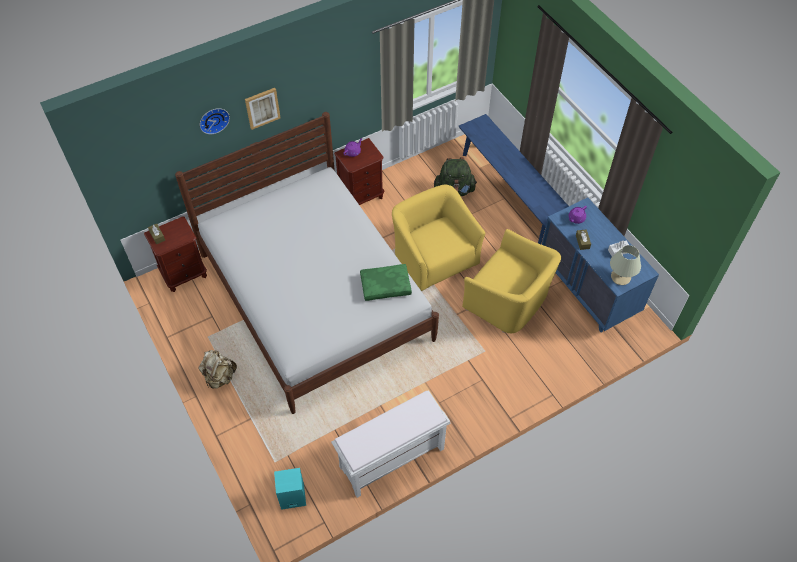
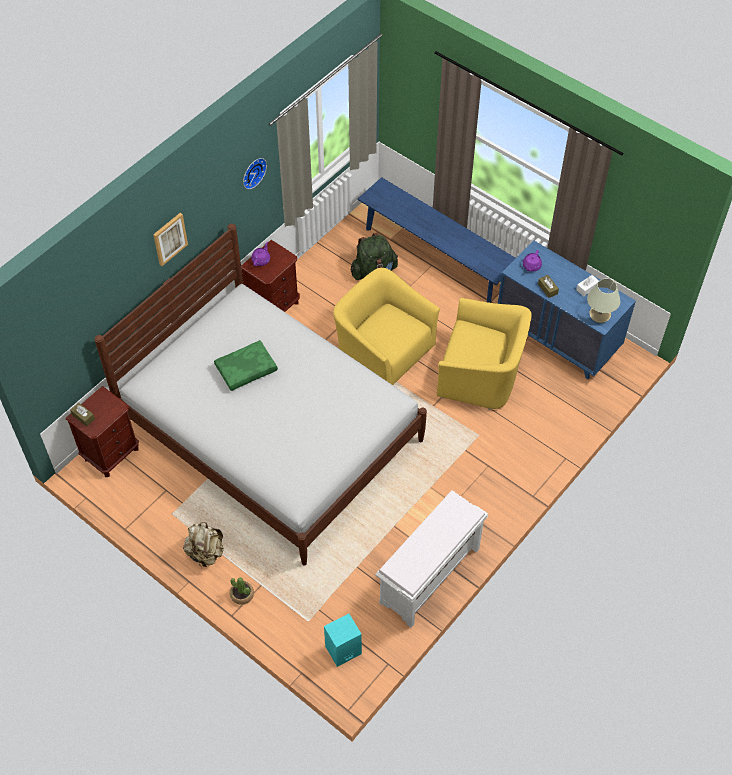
camera: 20 degrees left, 0 degrees up
(213, 119) = (125, 266): wall clock -> wall clock (252, 172)
(232, 421) = (242, 594): none -> potted plant
(386, 285) = (362, 395): green pillow -> green pillow (246, 369)

